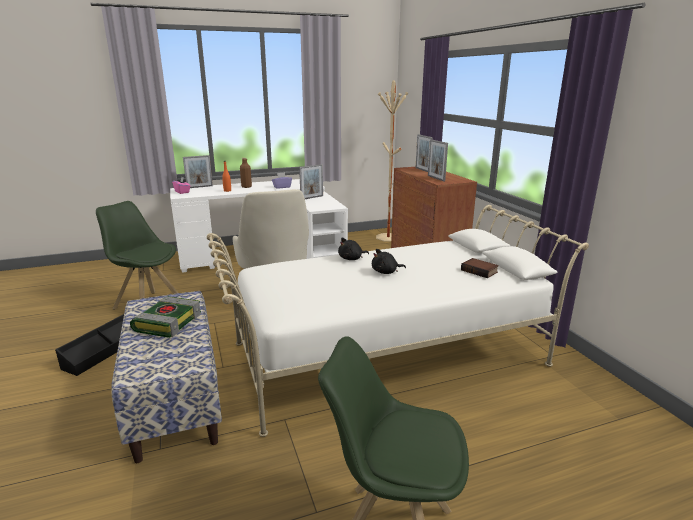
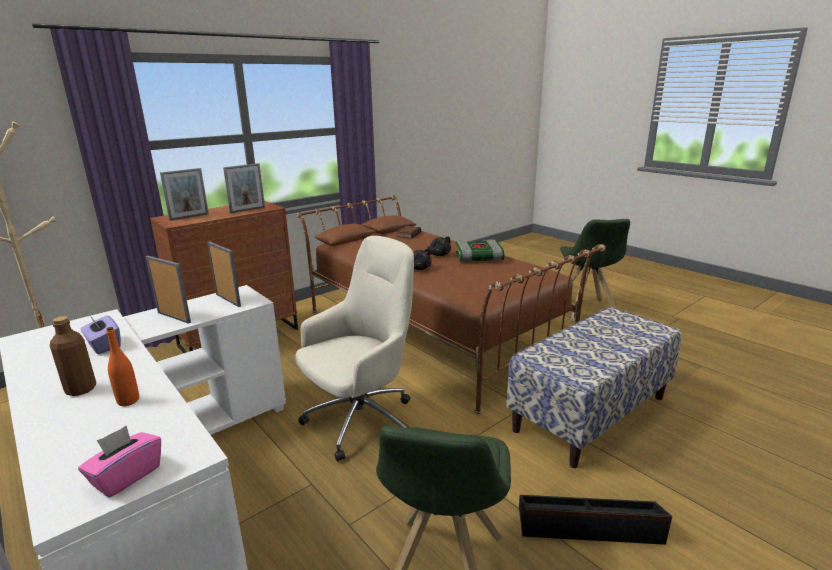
camera: 110 degrees left, 0 degrees up
(168, 322) = (588, 345): book -> book (478, 258)
(199, 187) = (49, 472): picture frame -> picture frame (228, 300)
(387, 354) = (430, 333): white bed -> brown bed

